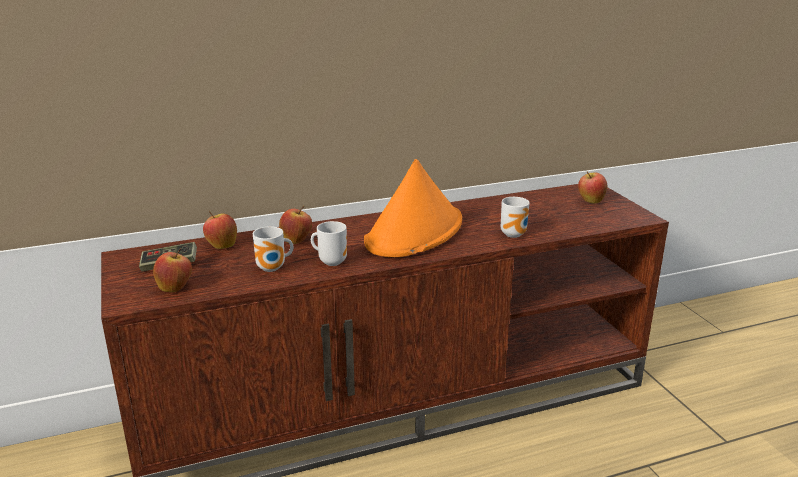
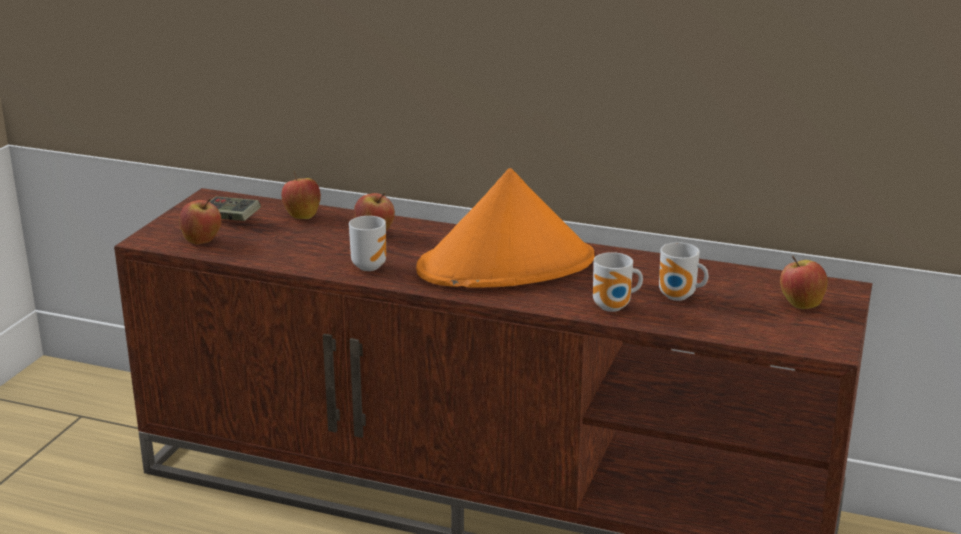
camera: 40 degrees right, 0 degrees up
(273, 268) = (307, 253): mug -> mug (679, 297)

